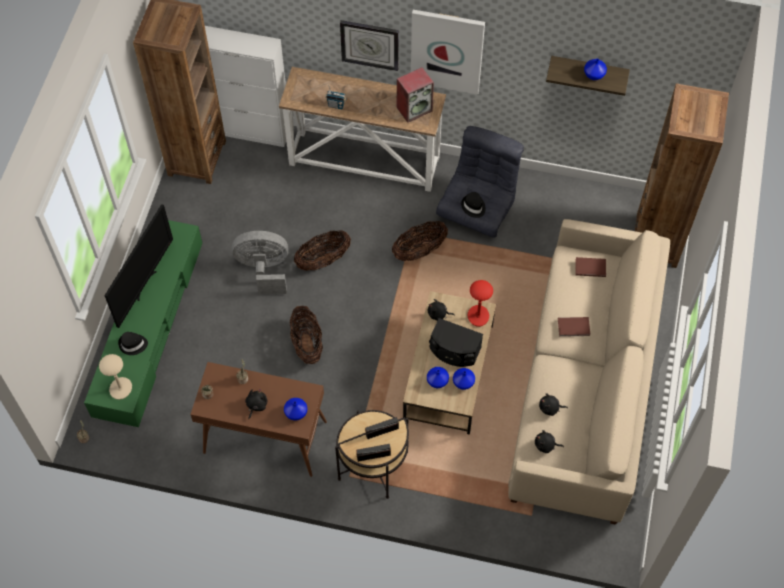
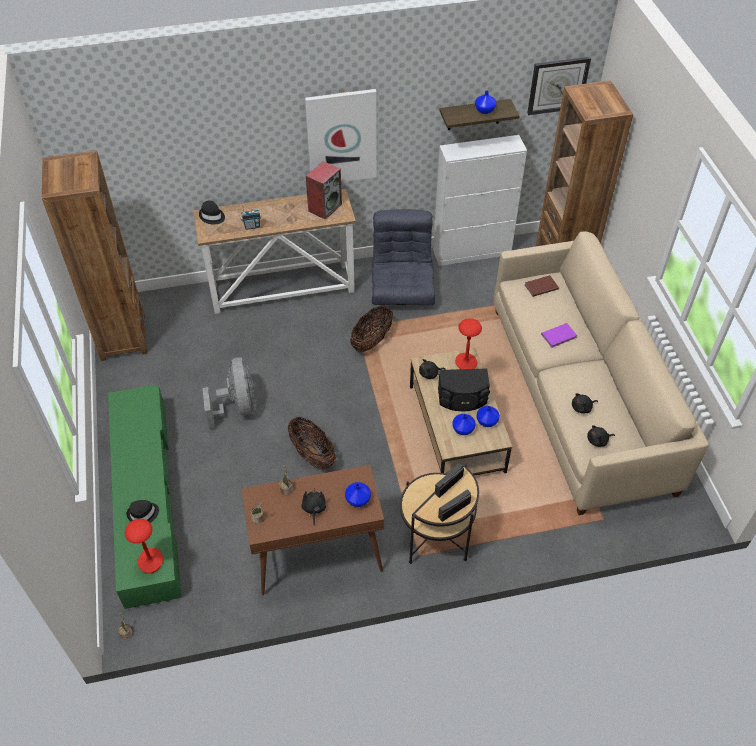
camera: 25 degrees left, 10 degrees down
(121, 389) = (150, 561): beige table lamp -> red table lamp
(144, 284) = (128, 454): television -> none
(249, 130) = (162, 299): white cabinet -> white cabinet (472, 252)
(264, 270) = (237, 407): grey fan -> grey fan turned 105 degrees clockwise
(323, 260) = (288, 379): basket -> none
(370, 44) = (267, 156): wall clock -> wall clock (558, 85)
(473, 207) = (405, 283): black hat -> black hat (212, 216)
(574, 328) = (559, 336): brown book -> purple book

